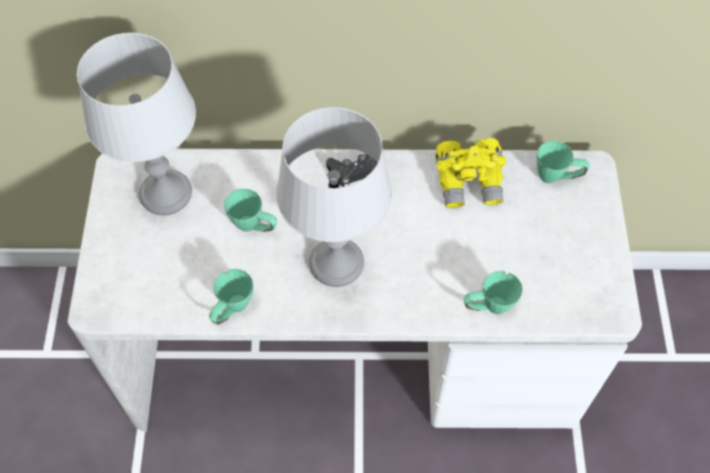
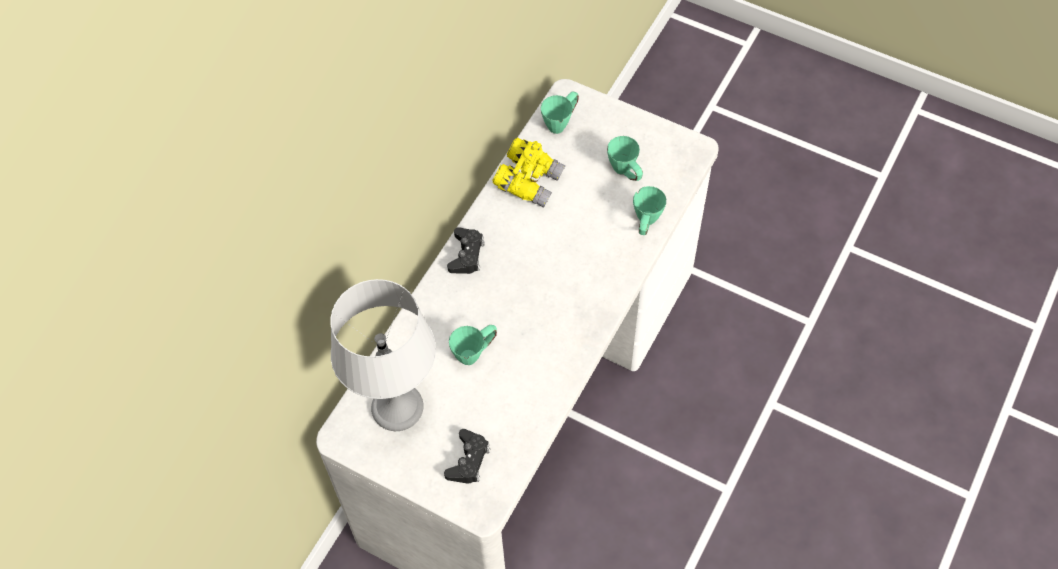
camera: 60 degrees left, 0 degrees up
(139, 274) = (468, 460): none -> black game controller
(232, 310) = (546, 402): green mug -> green mug (626, 173)
(337, 262) = (546, 307): grey table lamp -> none

